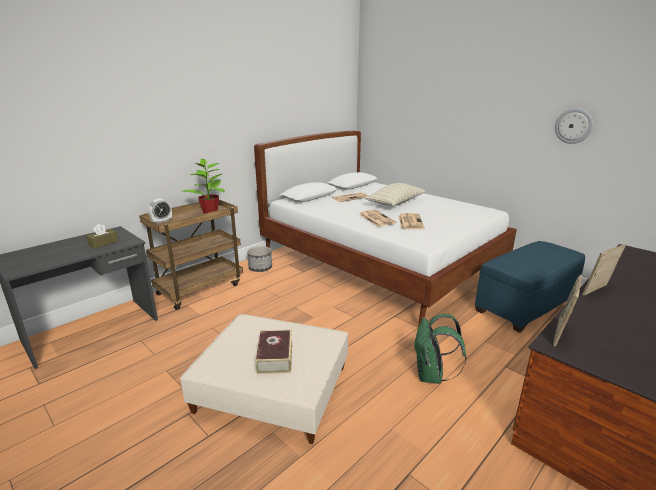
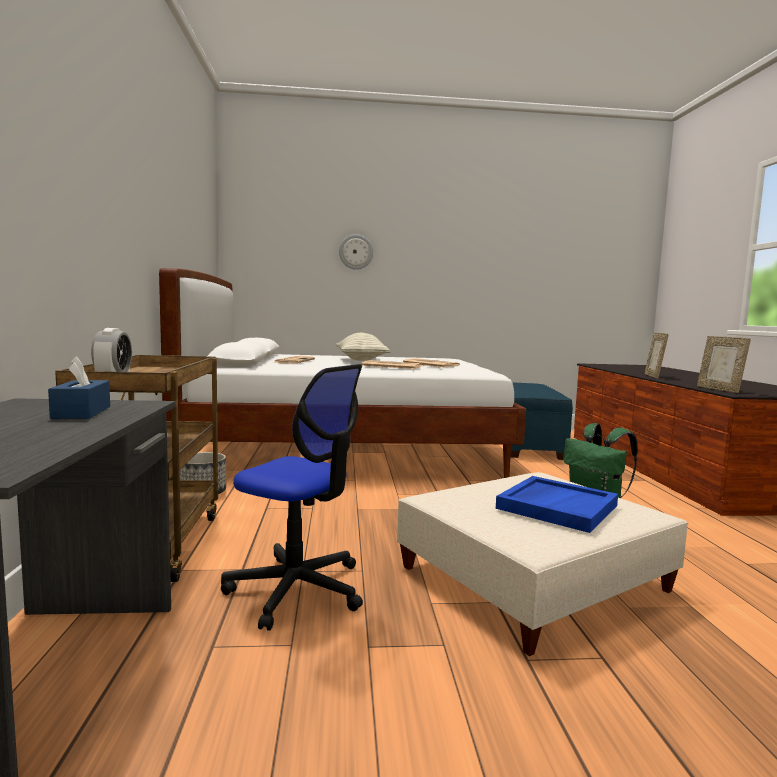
camera: 50 degrees left, 15 degrees down
(103, 243) = (82, 412): brown tissue box -> blue tissue box
(195, 334) = (297, 589): none -> office chair
(210, 211) = (167, 370): potted plant -> none
(275, 357) = (556, 506): book -> blue tray
(573, 126) = (504, 265): wall clock -> wall clock (356, 252)

